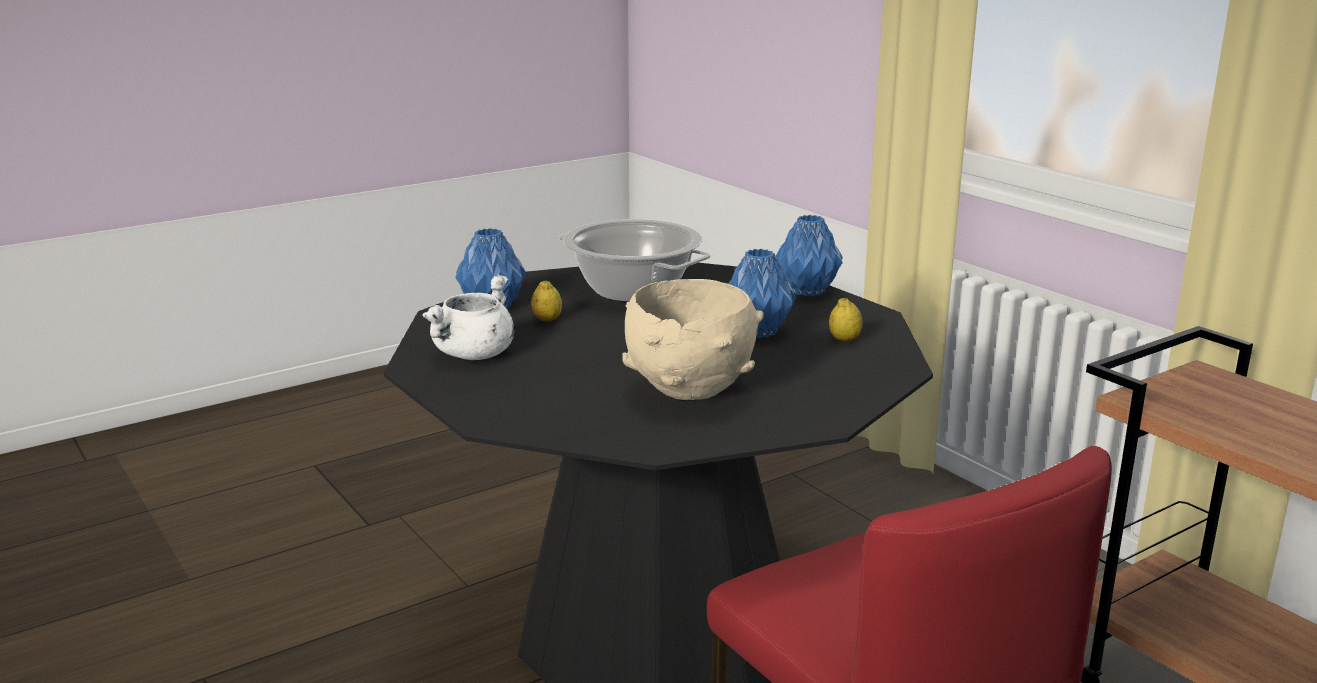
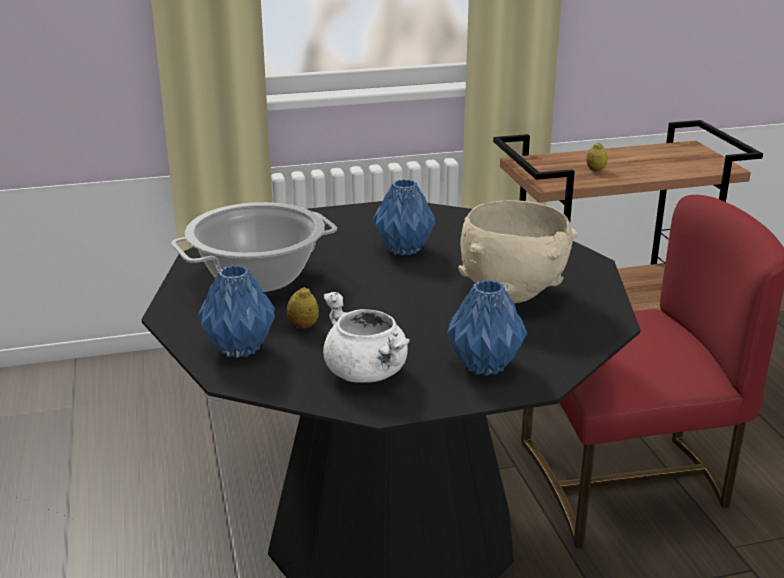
camera: 70 degrees left, 5 degrees up
(806, 291) = (327, 216): blue vase -> blue vase (483, 365)
(844, 340) = (443, 226): lemon -> lemon (595, 170)

